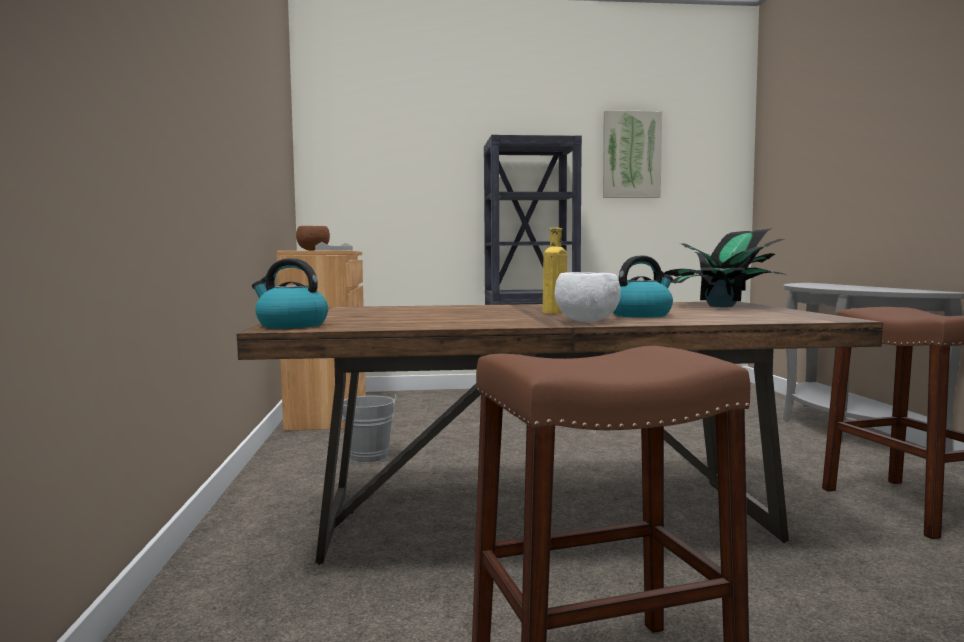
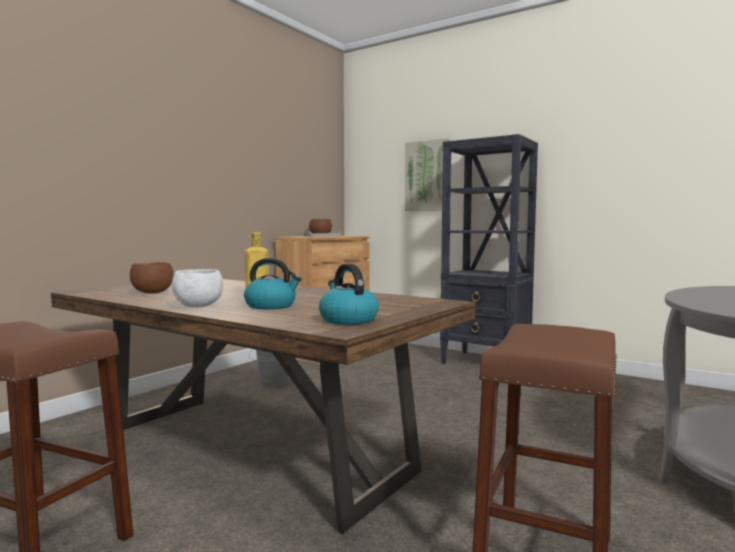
camera: 40 degrees right, 0 degrees up
(291, 325) = (95, 290): kettle -> kettle (347, 320)
(407, 320) = (152, 293): none -> brown bowl
(631, 155) = (608, 143): picture -> picture (427, 176)
(722, 306) = (401, 305): potted plant -> none

